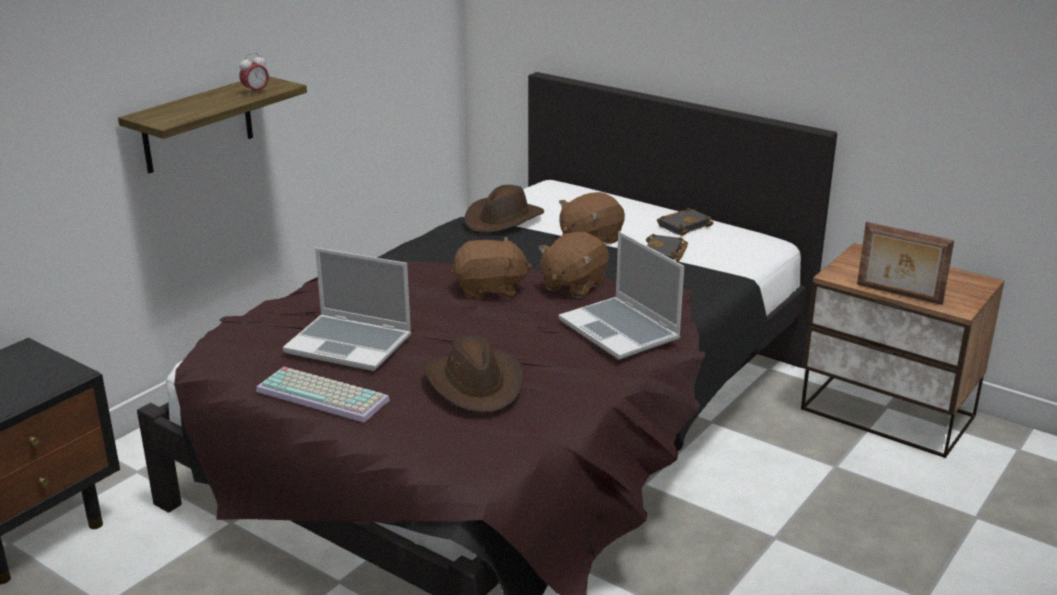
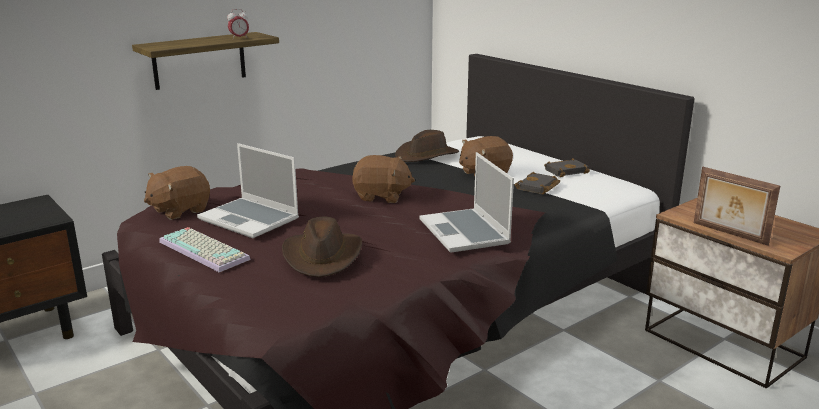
camera: 15 degrees right, 5 degrees down
(573, 285) = (449, 200): brown plush toy -> brown plush toy (179, 210)

